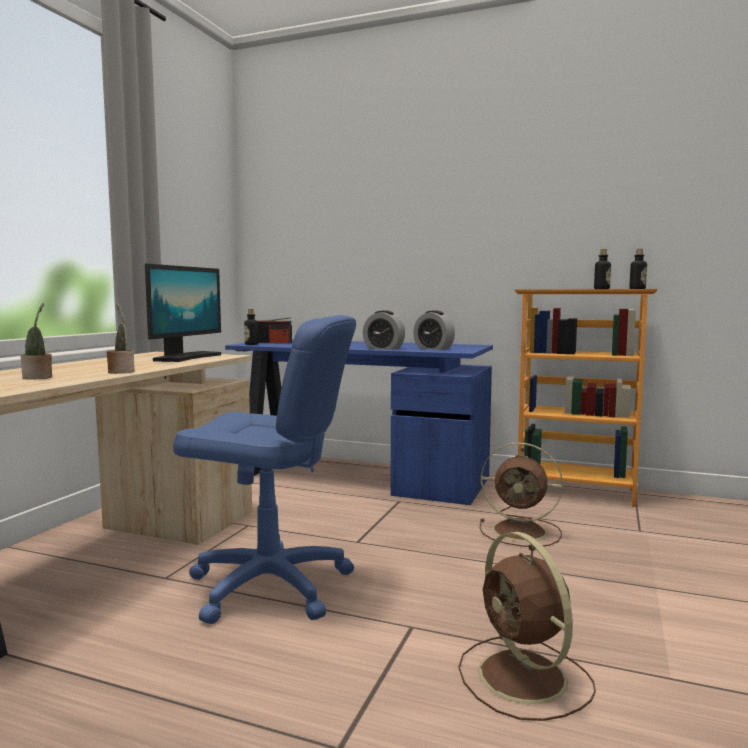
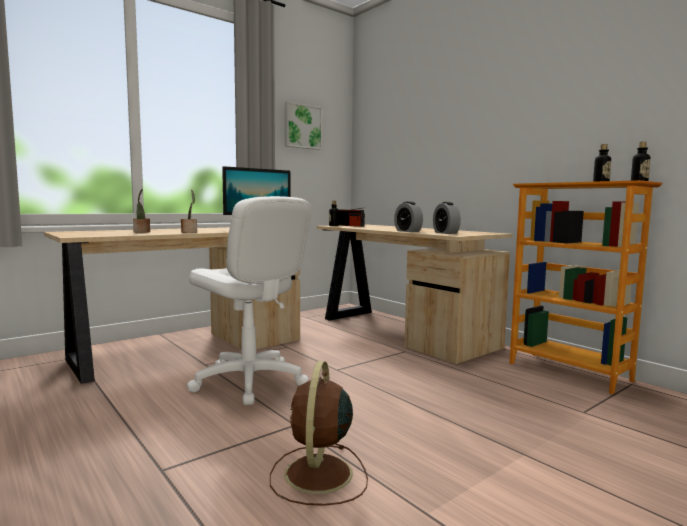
camera: 30 degrees right, 0 degrees up
(183, 200) = (302, 126): none -> picture
(270, 586) = (249, 381): blue office chair -> white office chair
(360, 476) = (401, 331): blue desk -> beige desk
(522, 531) = (469, 389): brown fan -> none

